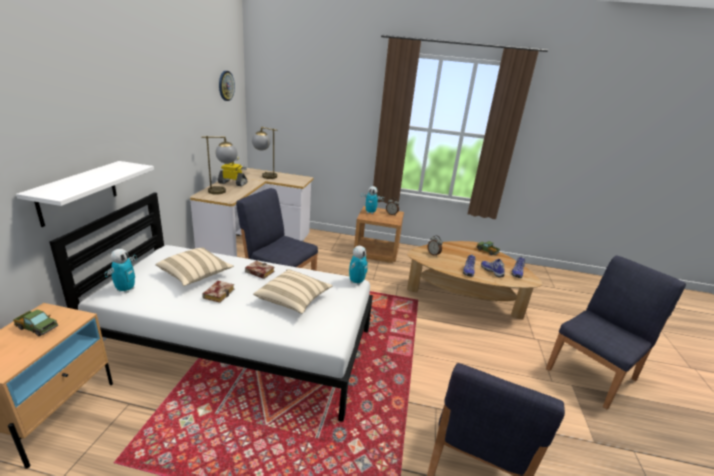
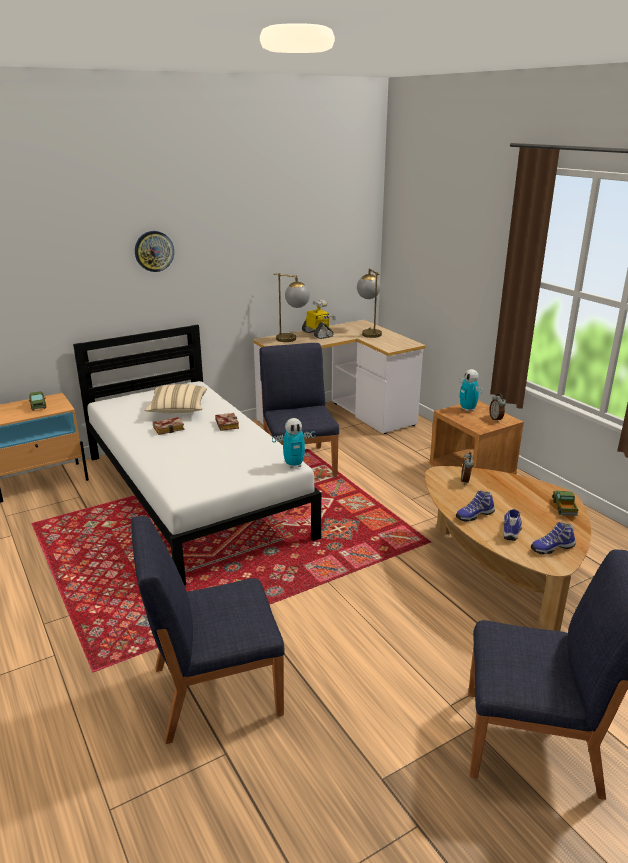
camera: 50 degrees right, 0 degrees up
(78, 192) = (108, 309): white shelf -> none
(126, 289) = (121, 403): toy robot -> none
(226, 85) = (338, 216): wall clock -> wall clock (154, 251)
(293, 300) = (213, 455): beige pillow -> none

